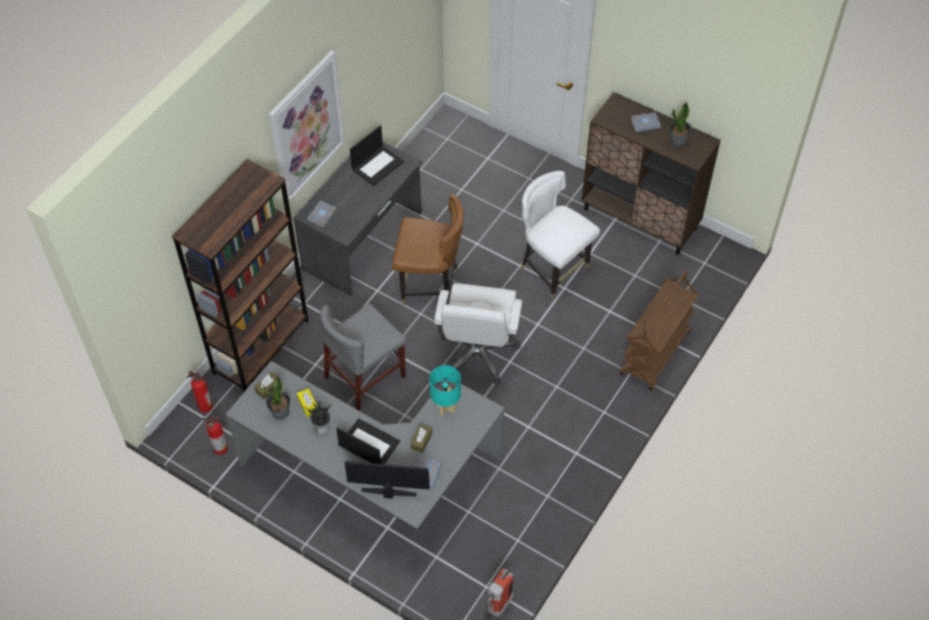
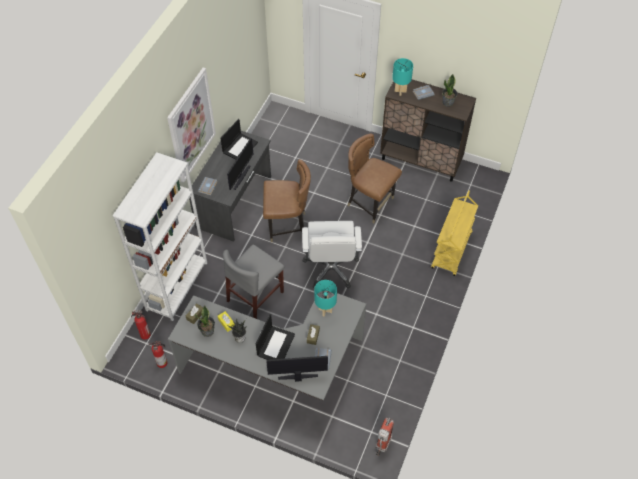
camera: 10 degrees left, 0 degrees up
(261, 346) = (177, 286): brown bookcase -> white bookcase
(368, 444) = (275, 344): laptop -> laptop turned 90 degrees clockwise
(370, 207) = (241, 177): none -> monitor
(553, 270) = (370, 203): white chair -> brown chair
(613, 116) = (400, 91): none -> turquoise table lamp
(655, 354) = (451, 251): brown cart -> yellow cart

